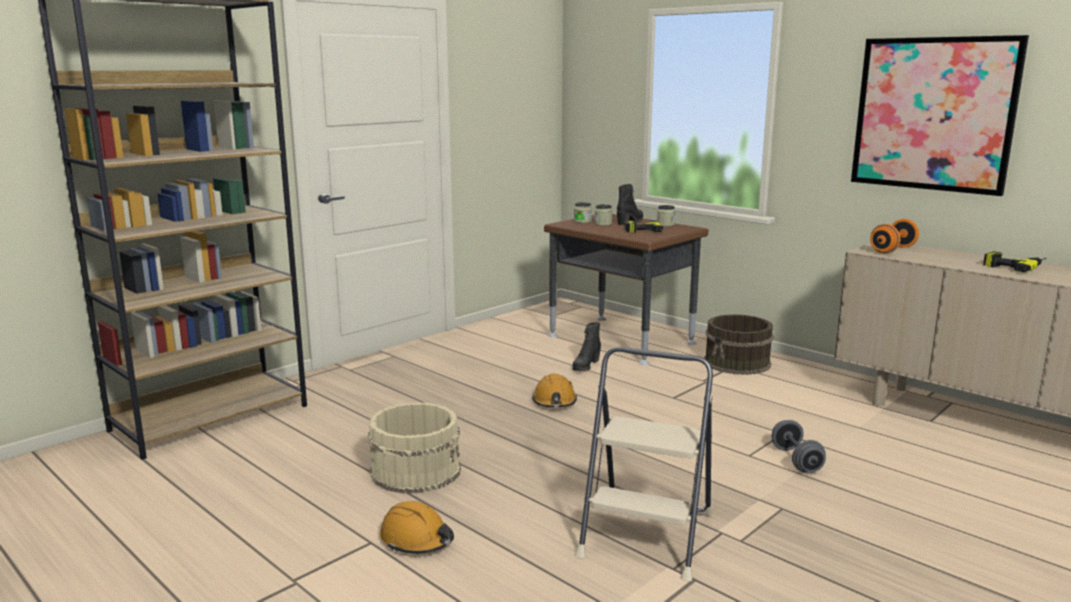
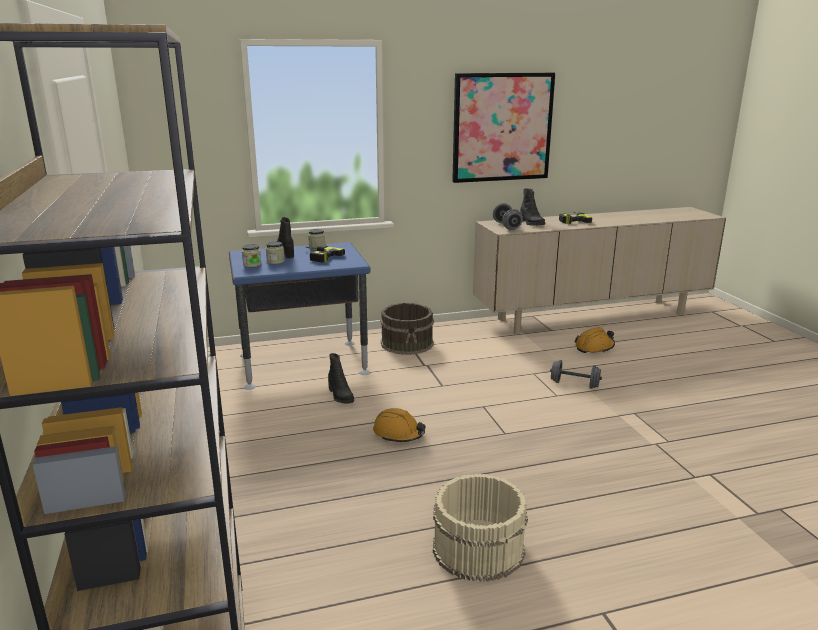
camera: 60 degrees left, 5 degrees up
(417, 540) = (610, 582): orange hard hat -> orange hard hat (594, 347)
(622, 339) = (303, 363): brown desk -> blue desk
(649, 531) = (643, 468): beige step ladder -> none
(892, 250) = (506, 226): orange dumbbell -> grey dumbbell
(937, 255) = (531, 223): none -> black boot

